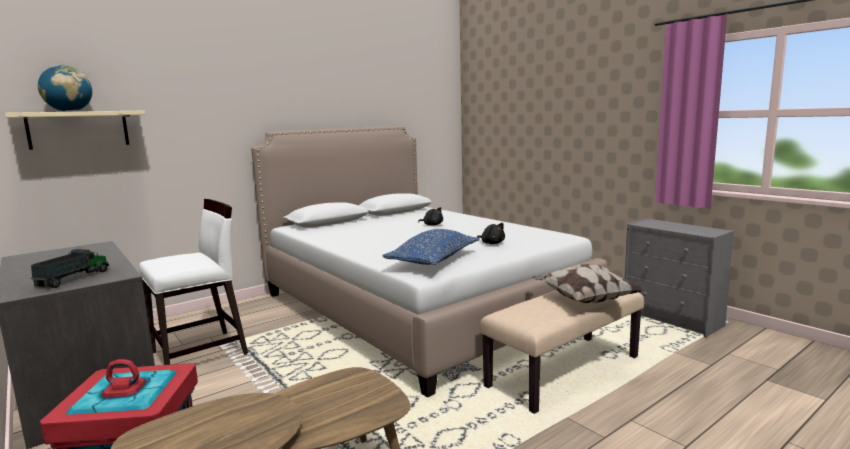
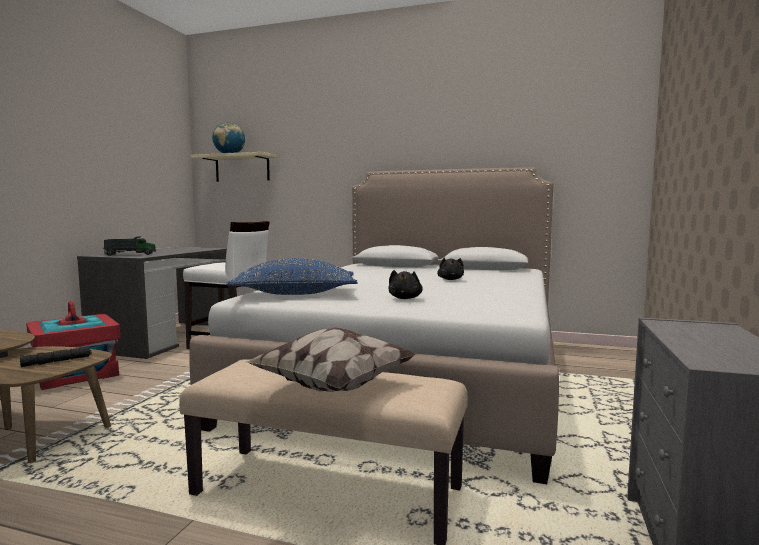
camera: 55 degrees right, 5 degrees down
(352, 391) = (57, 361): none -> black flashlight

